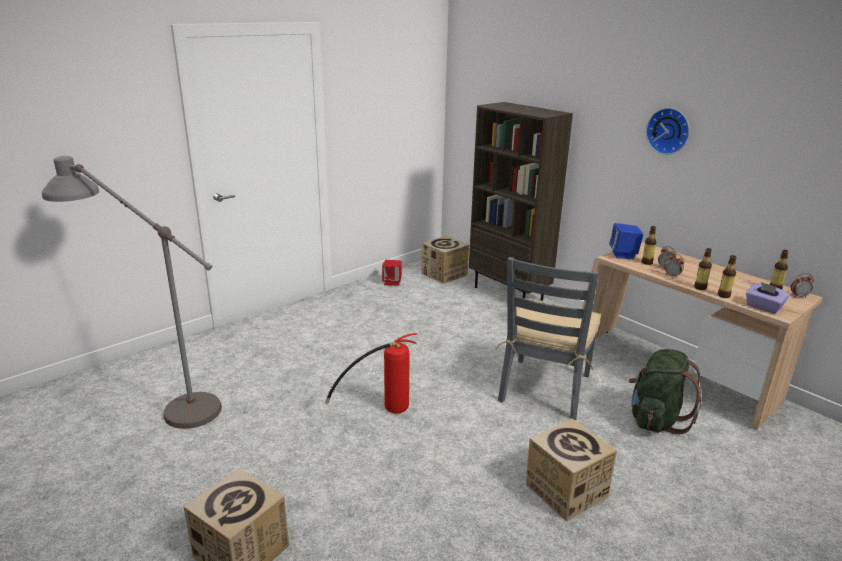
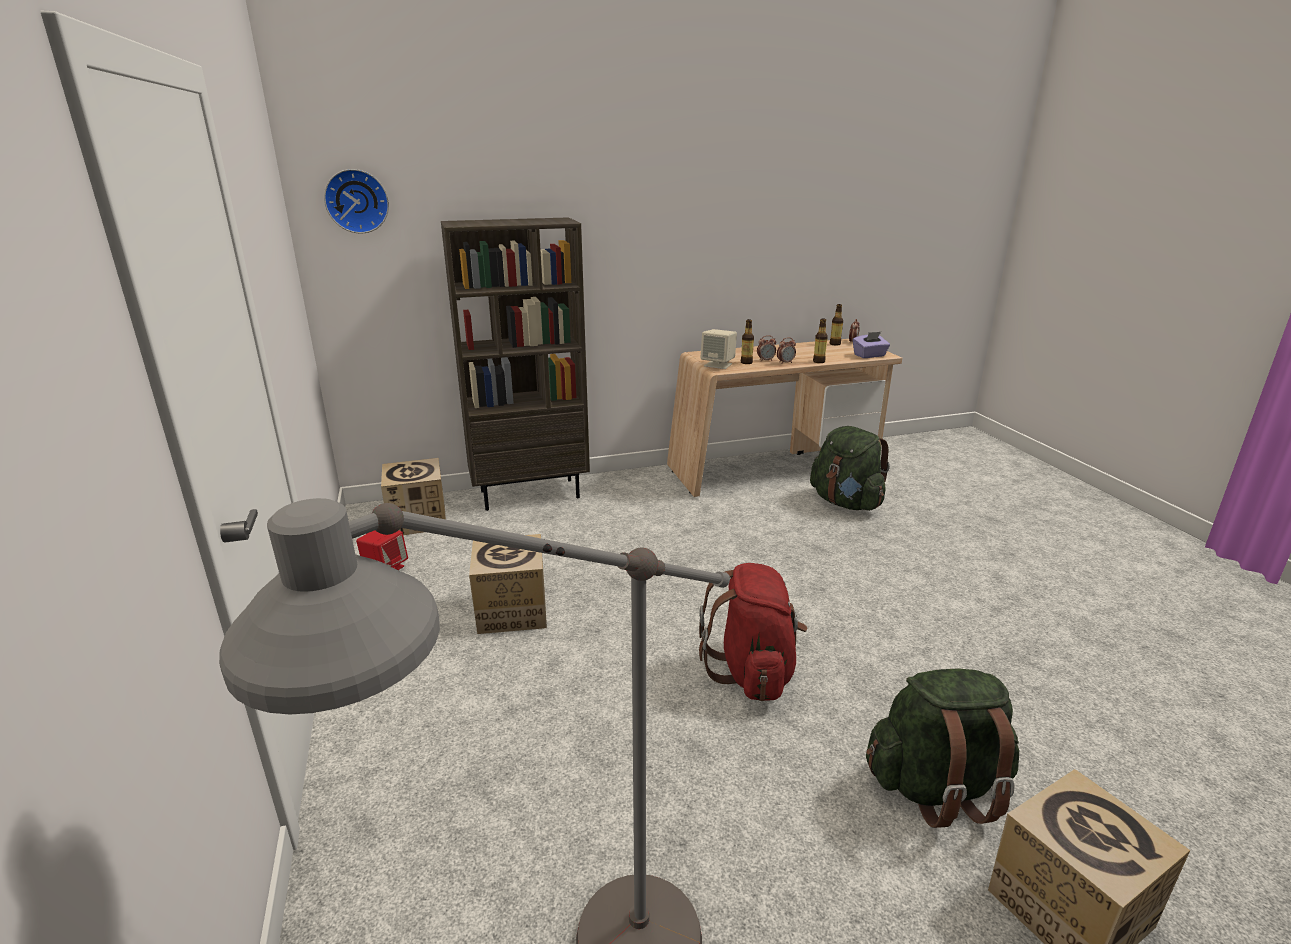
camera: 65 degrees left, 0 degrees up
(316, 494) = (936, 787): none -> green backpack
(382, 410) = (752, 672): fire extinguisher -> red backpack
(545, 388) = (764, 539): grey chair -> none
(566, 490) = (949, 585): cardboard box -> cardboard box (512, 611)
(623, 255) = (718, 365): blue speaker -> beige speaker
(669, 131) = (696, 216): wall clock -> wall clock (357, 201)
(723, 295) = (840, 359): bottle -> none

